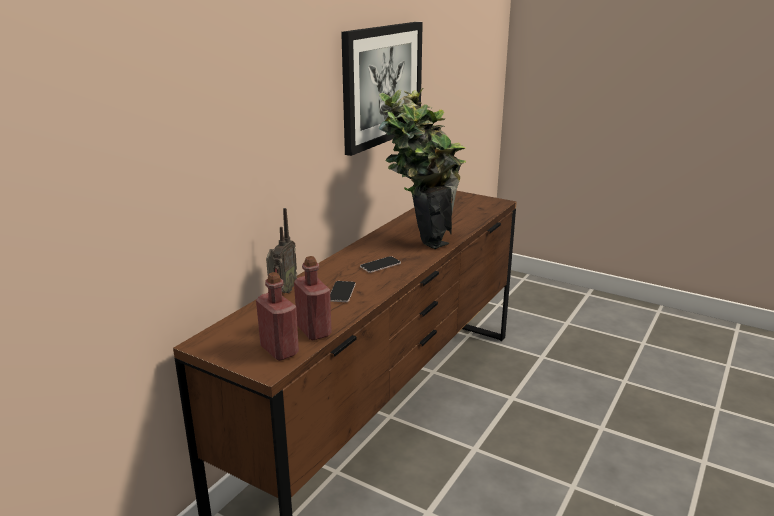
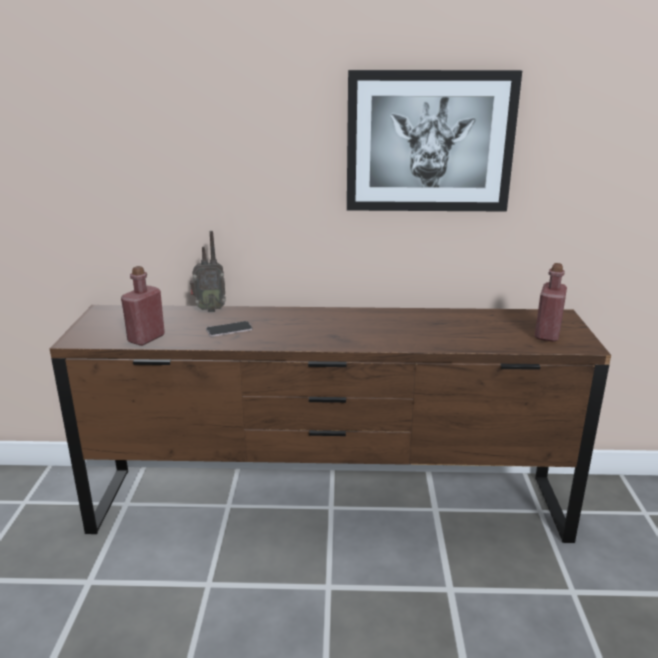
camera: 60 degrees right, 0 degrees up
(279, 350) = (105, 336): red bottle -> red bottle (547, 334)
(380, 265) = (305, 330): phone -> none
(419, 238) = (397, 330): potted plant -> none

